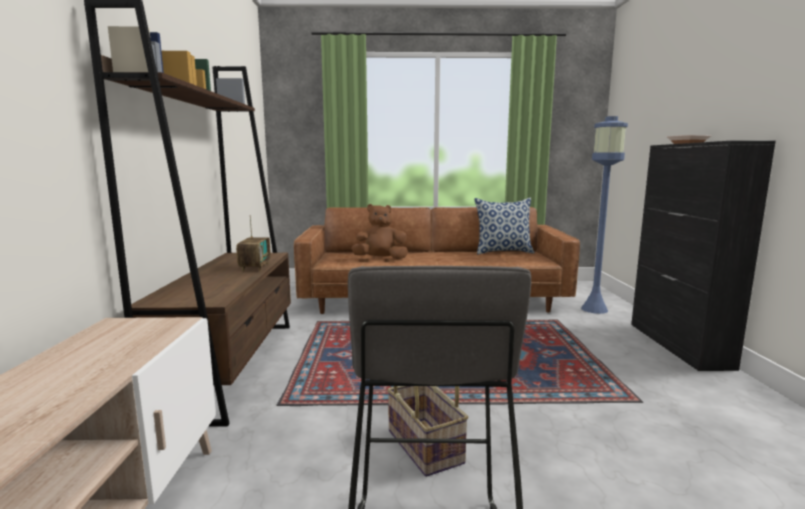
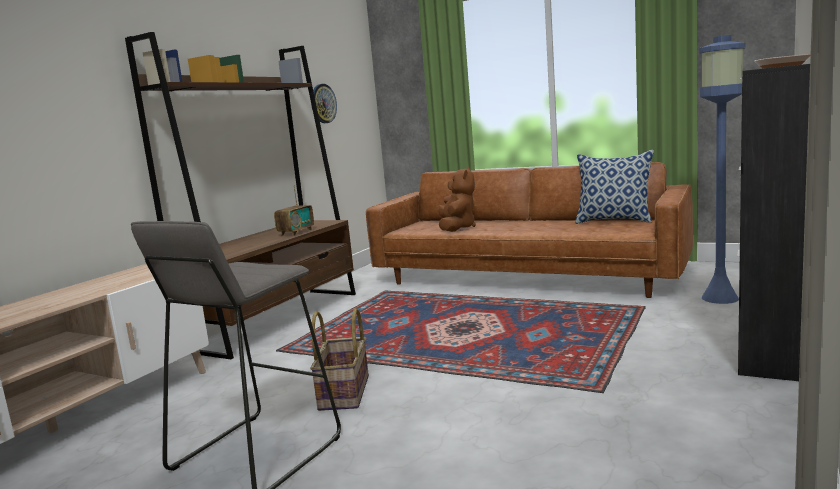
camera: 30 degrees right, 0 degrees up
(237, 132) = (323, 103): none -> wall clock
(380, 259) = (457, 228): brown plush toy -> brown plush toy turned 75 degrees clockwise

